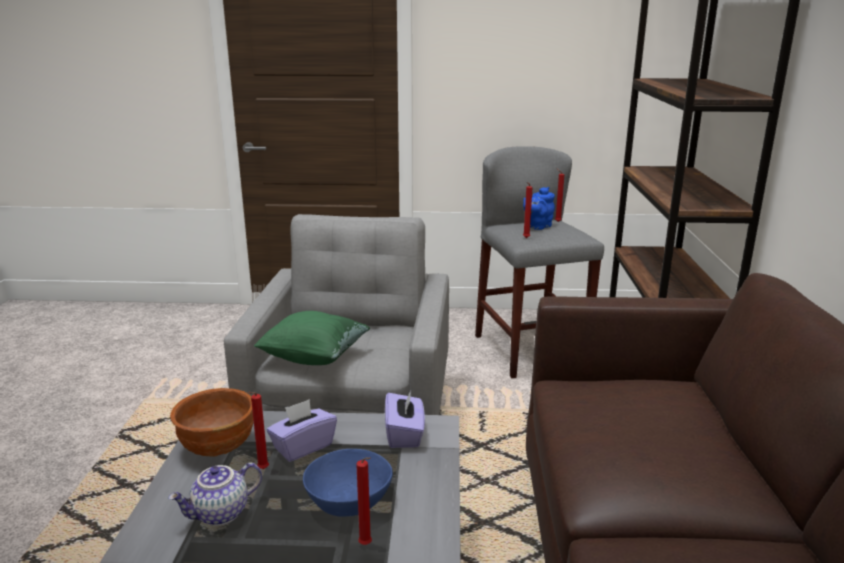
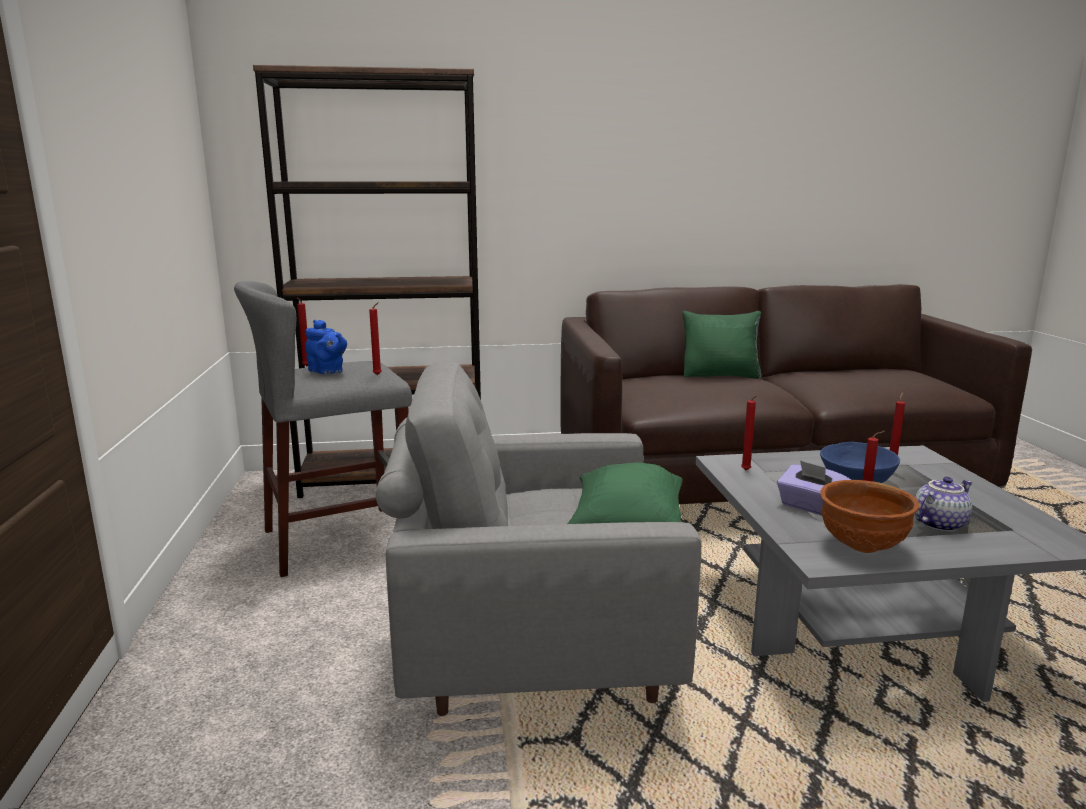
camera: 100 degrees left, 5 degrees down
(220, 514) = (938, 523): teapot -> teapot turned 75 degrees counterclockwise
(404, 434) = (746, 471): purple tissue box -> red candle
(718, 457) = (720, 375): none -> green pillow

